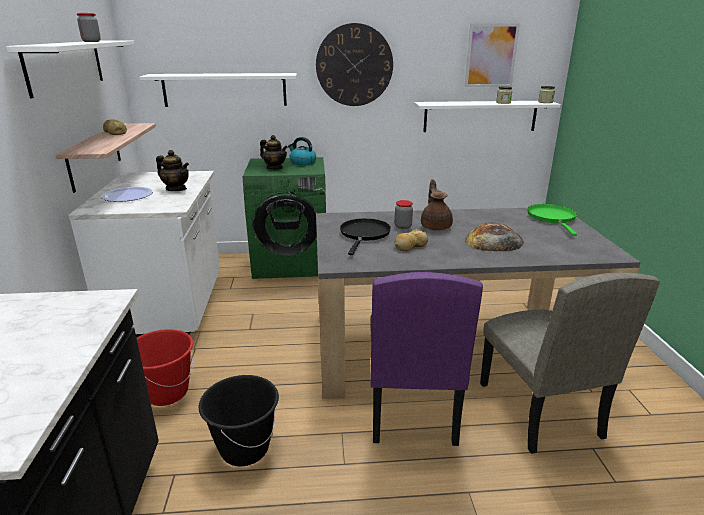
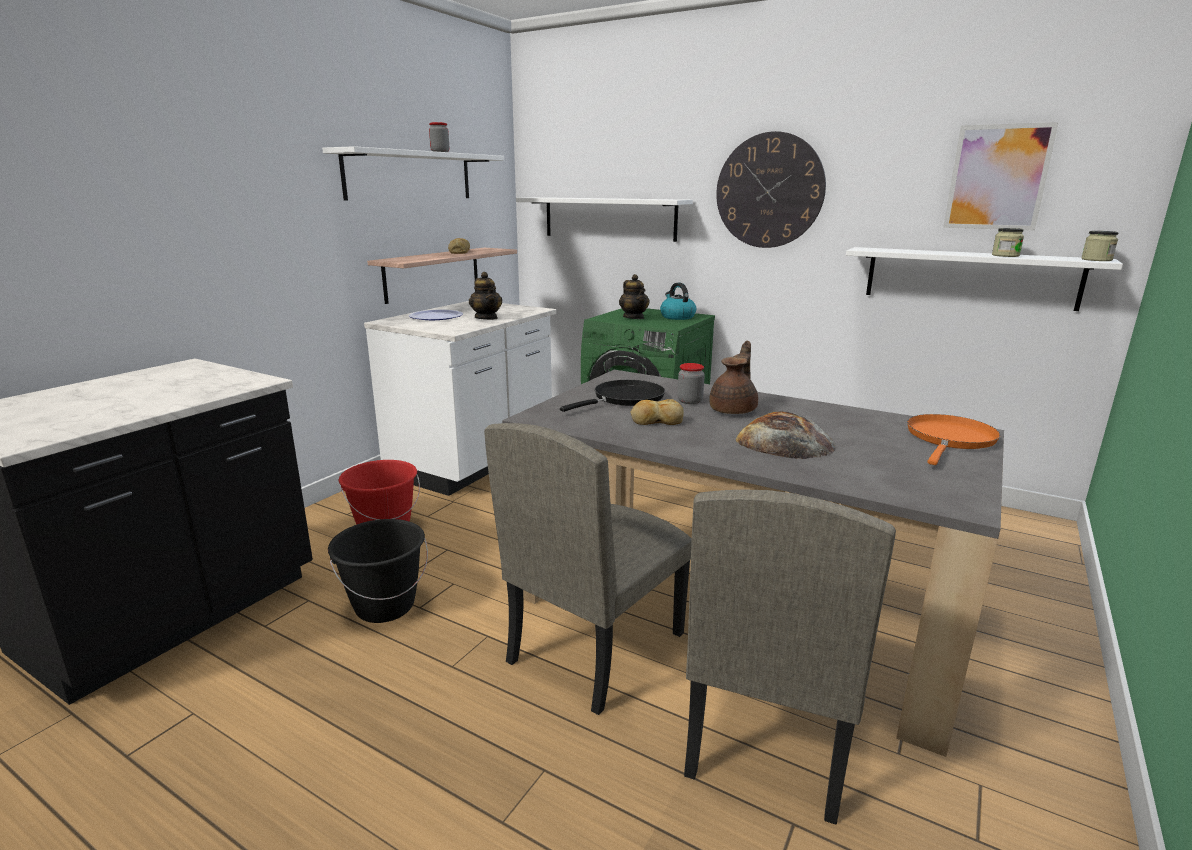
camera: 35 degrees right, 5 degrees down
(411, 407) = (595, 646): purple chair -> beige chair
(552, 218) = (949, 439): green frying pan -> orange frying pan

